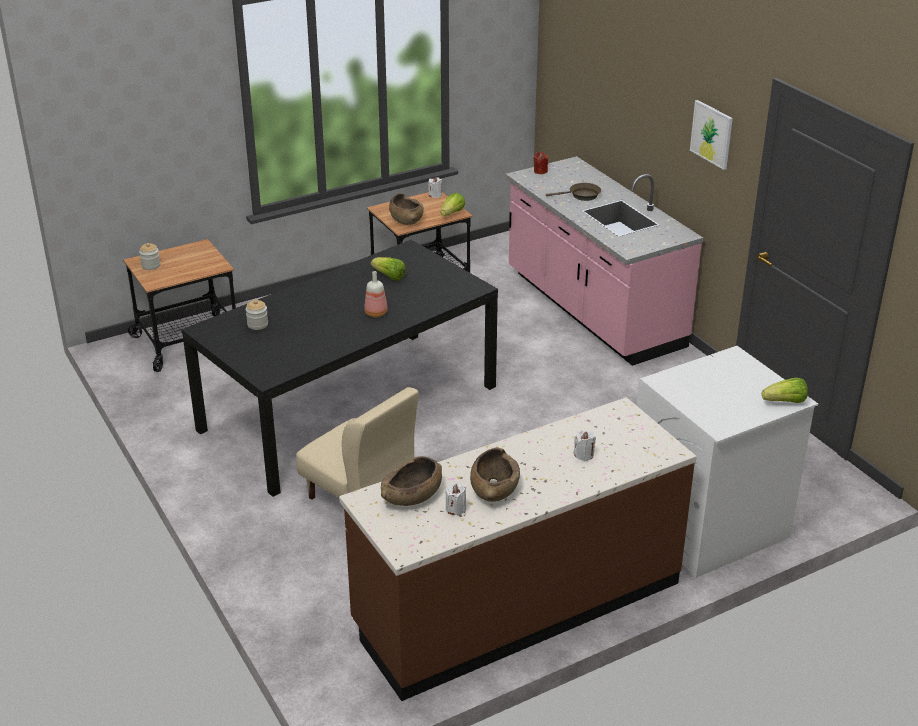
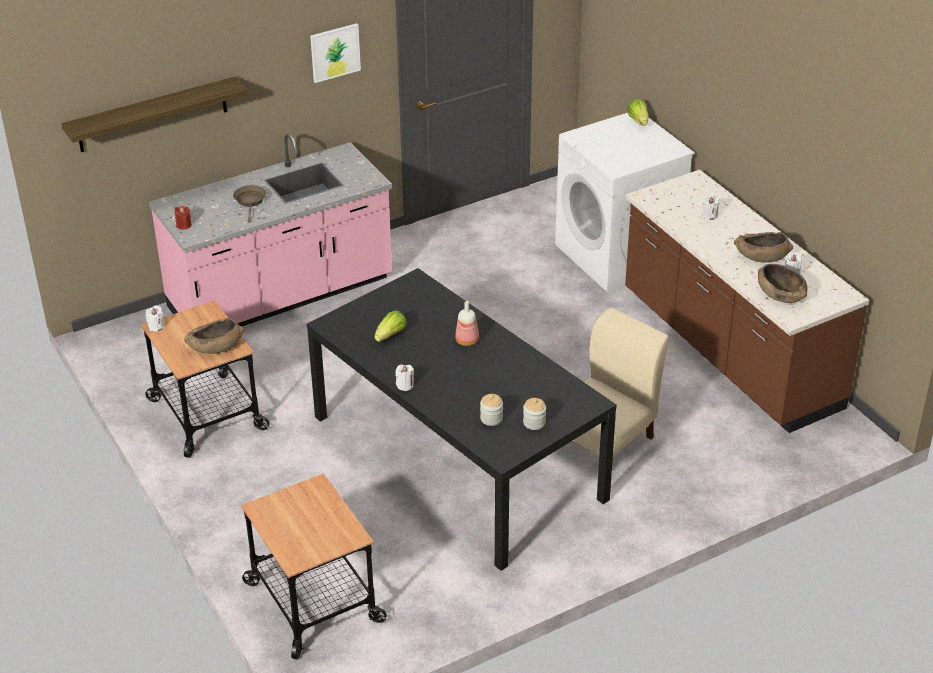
camera: 90 degrees left, 5 degrees up
(151, 266) = (309, 546): jar -> jar (534, 423)
(314, 284) = (405, 385): none -> white candle
(452, 213) = (208, 313): lettuce -> none
(593, 82) = (152, 115): none -> shelf

